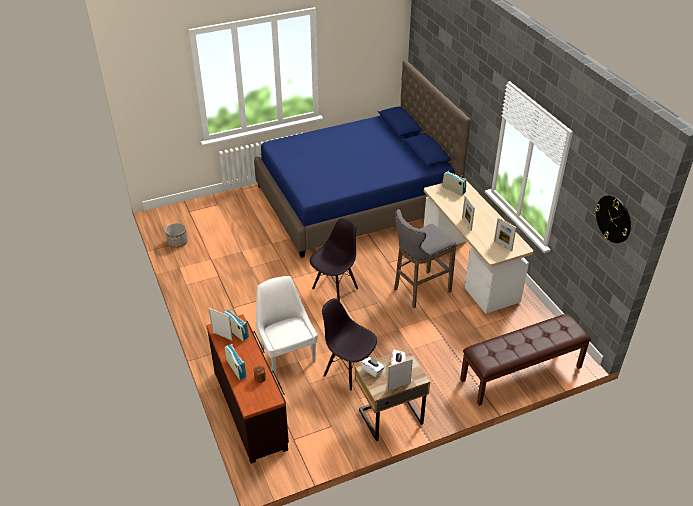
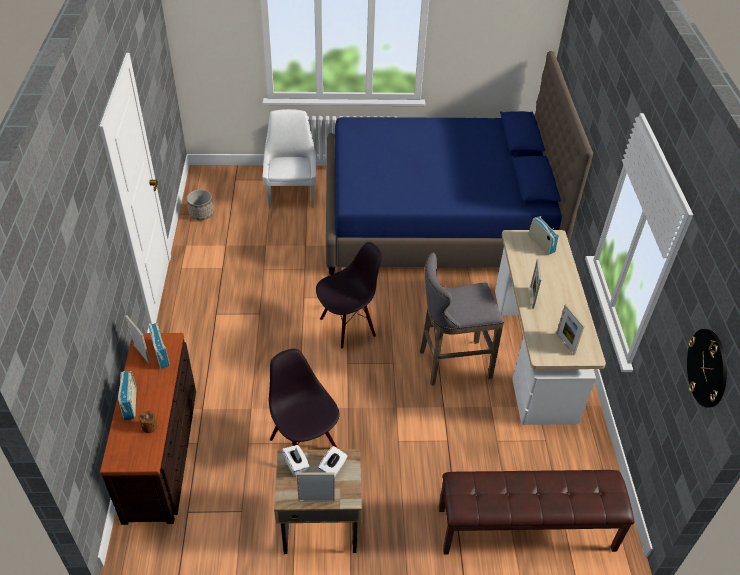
camera: 20 degrees right, 5 degrees up
(287, 354) = (243, 395): white chair -> white chair (291, 194)

